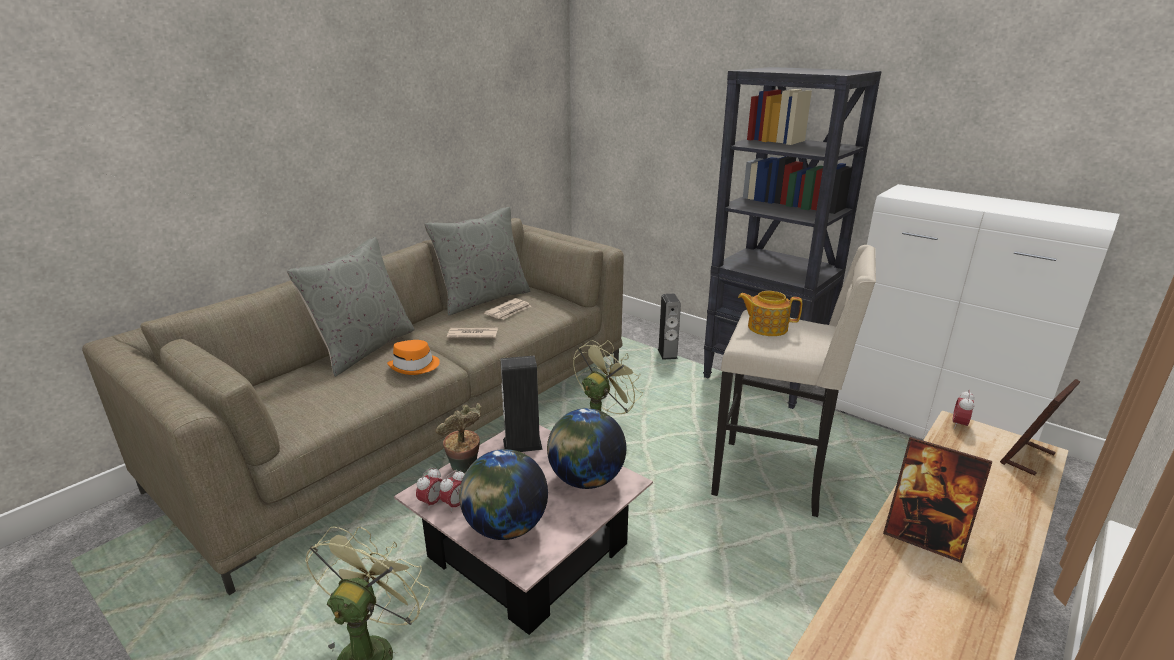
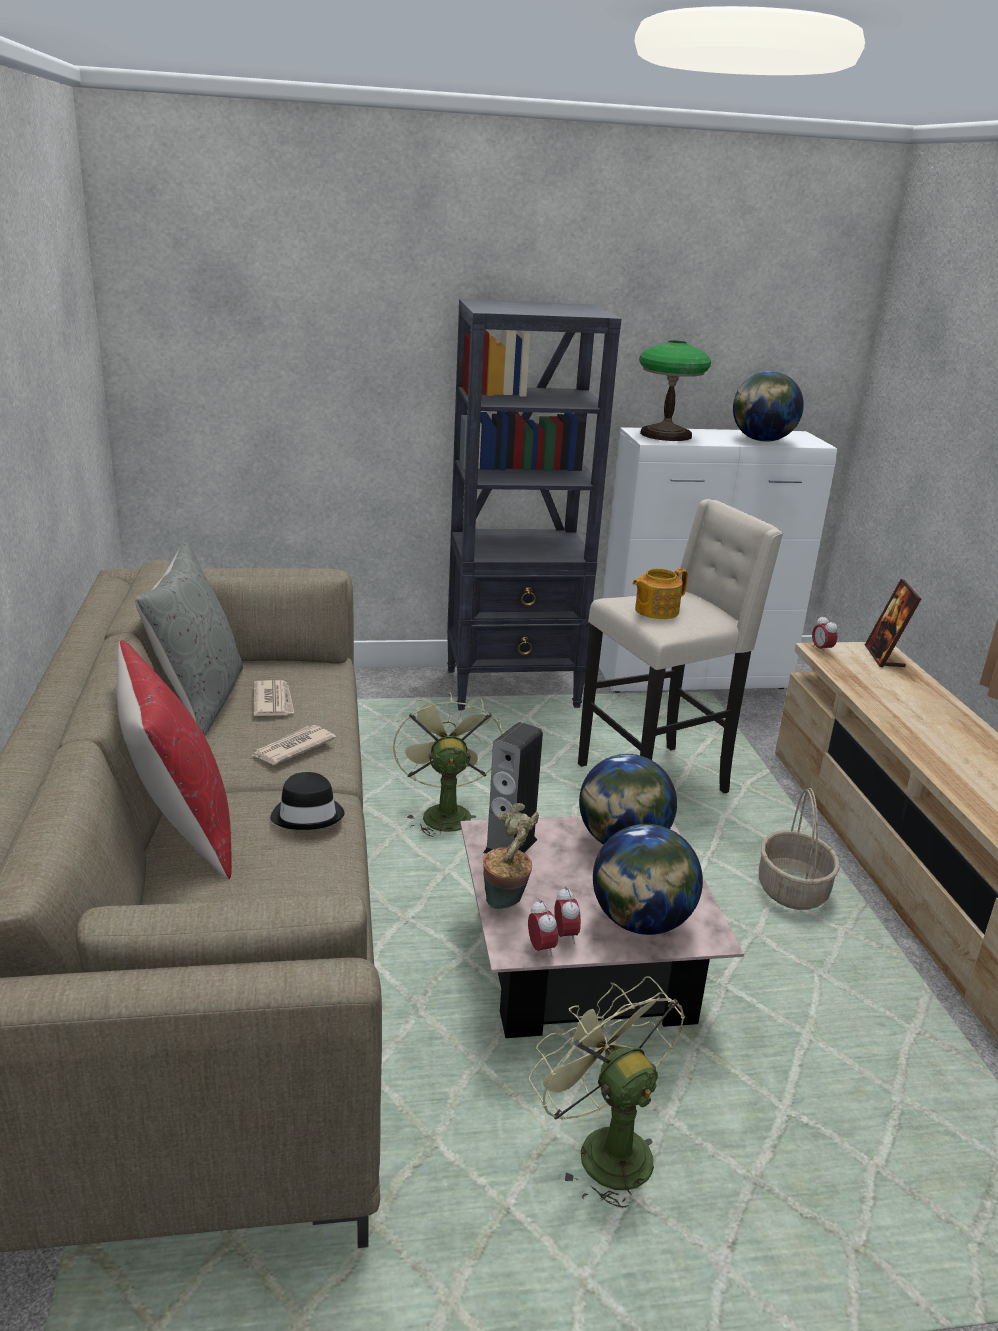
camera: 50 degrees left, 0 degrees up
(364, 348) = (180, 830): grey pillow -> red pillow
(415, 366) = (308, 815): orange hat -> black hat
(667, 354) = (382, 701): speaker -> none
(751, 612) = (793, 891): none -> basket
(923, 538) = (929, 738): picture frame -> none
(926, 194) = (666, 435): none -> table lamp
(1026, 211) = (762, 440): none -> globe

